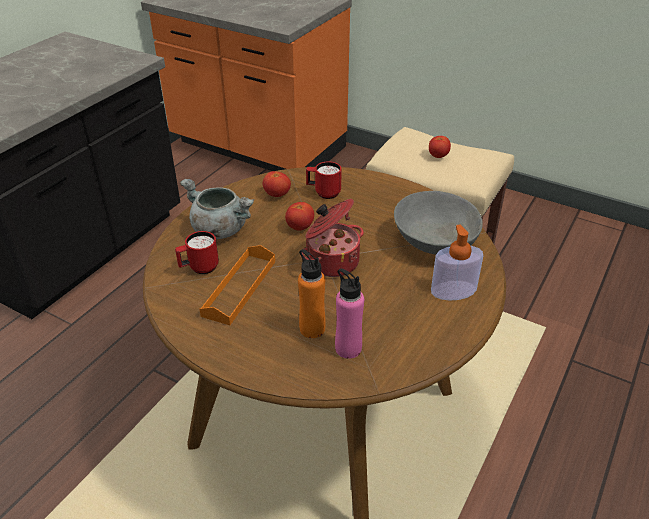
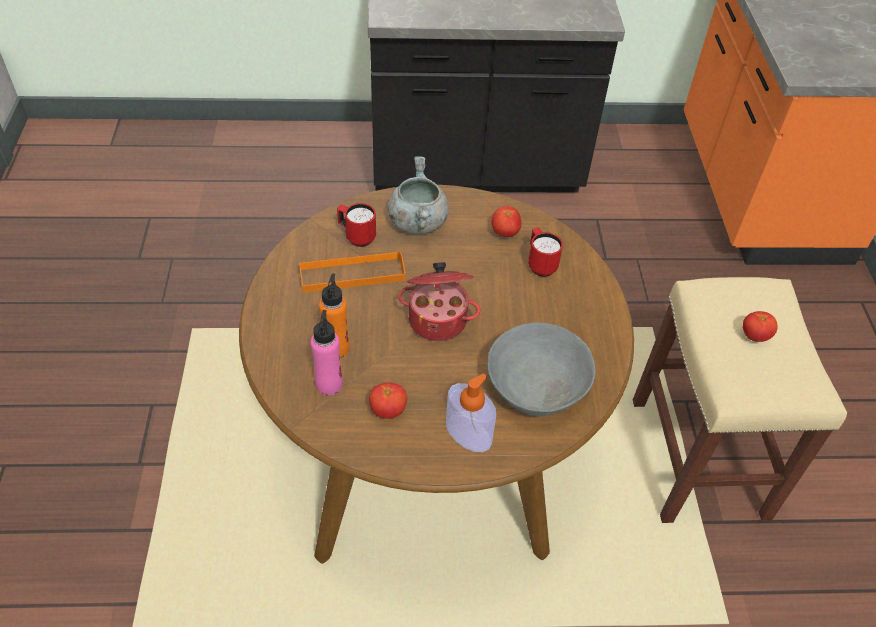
camera: 55 degrees right, 10 degrees up
(300, 227) = (469, 273): tomato -> tomato (388, 410)

